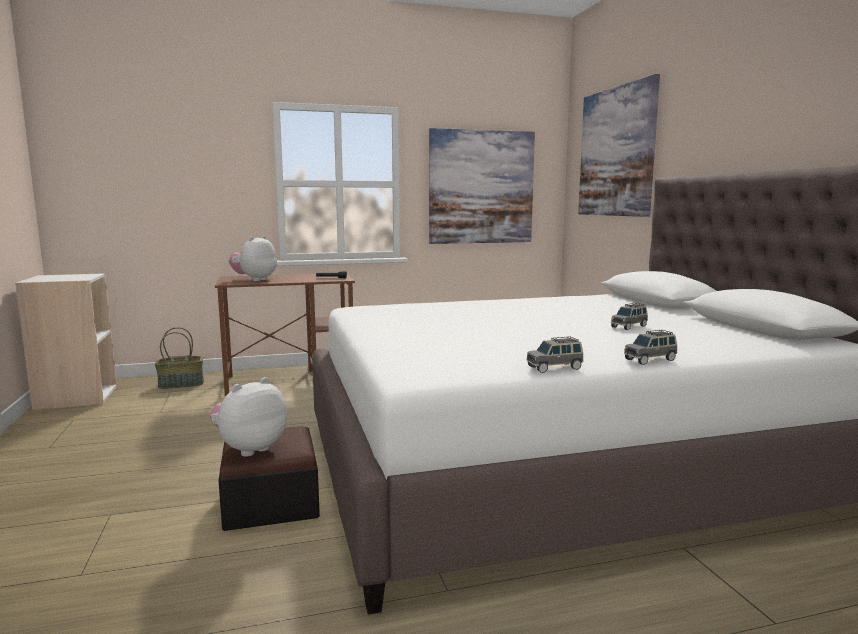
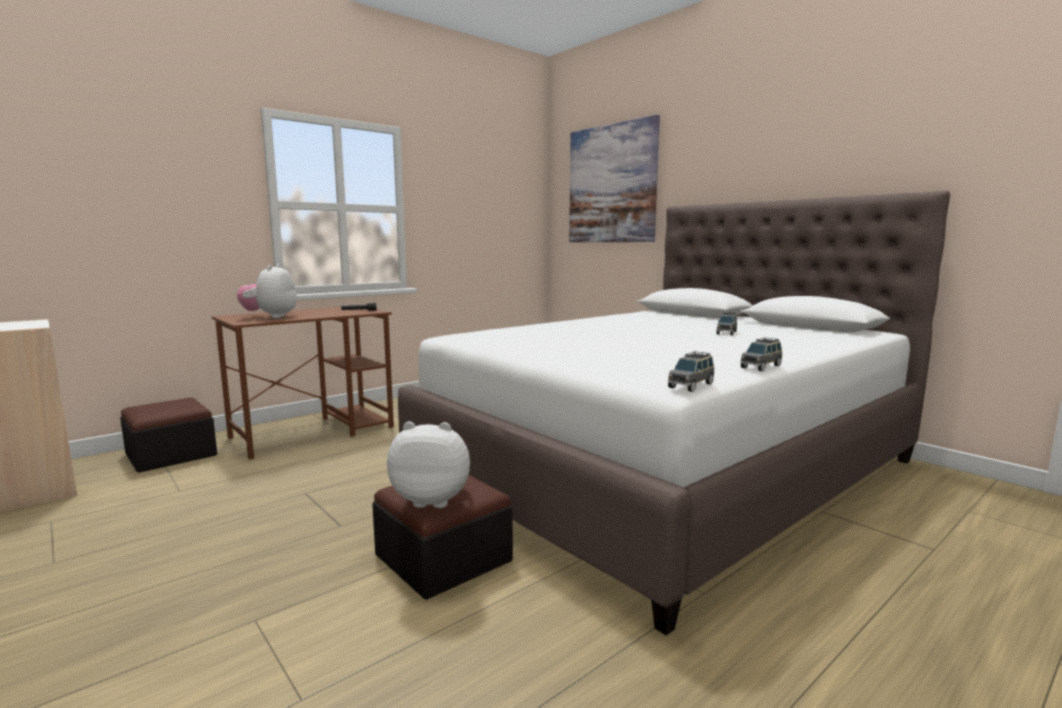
camera: 25 degrees left, 0 degrees up
(181, 384) = (171, 454): basket -> ottoman
(249, 448) = (433, 499): plush toy -> plush toy turned 75 degrees clockwise
(481, 187) = (479, 215): picture -> none
(650, 360) = (806, 354): grey toy car -> grey toy car (691, 385)

